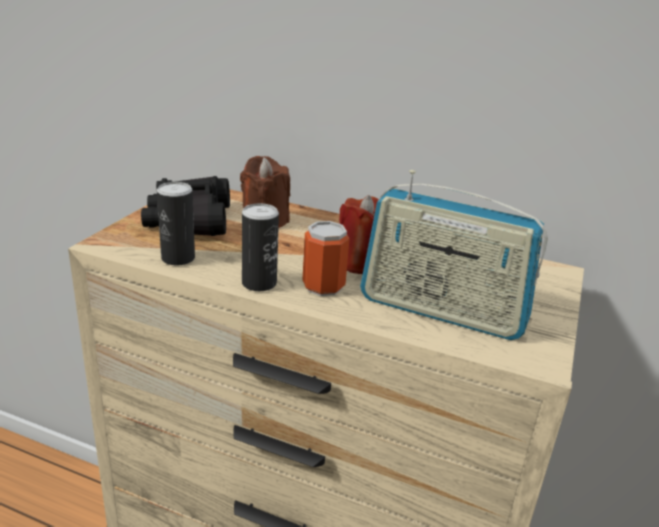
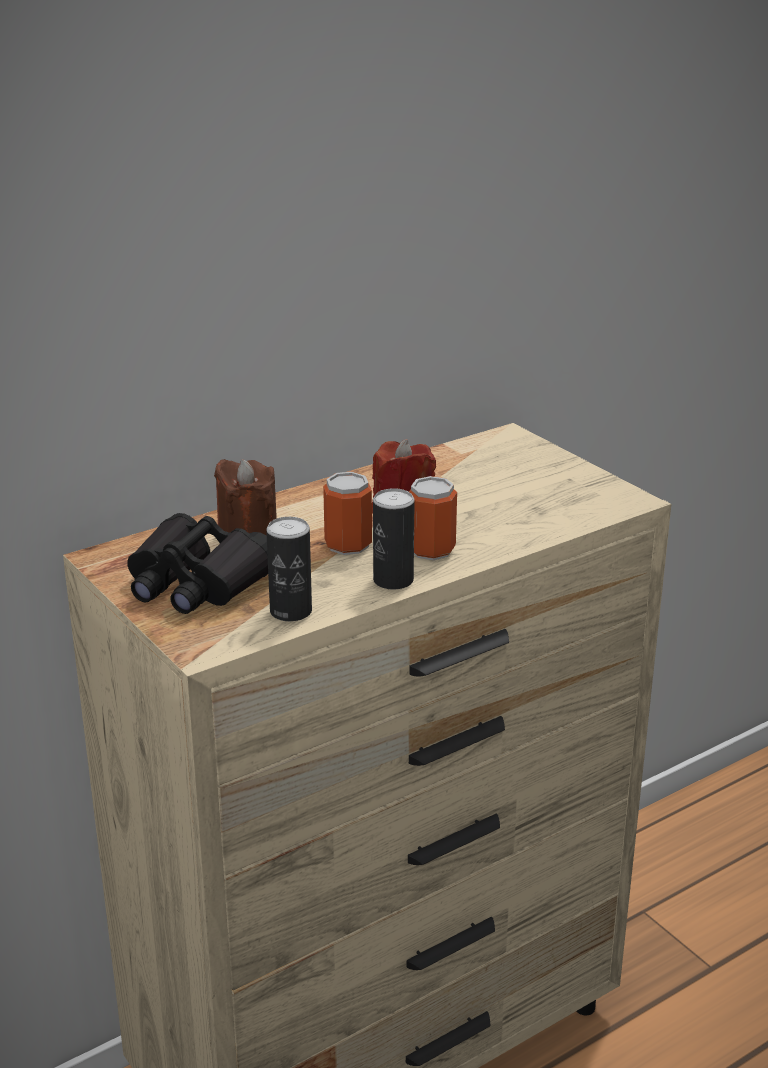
camera: 55 degrees left, 0 degrees up
(294, 254) = (348, 545): none -> can
(442, 311) = (525, 510): radio -> none

